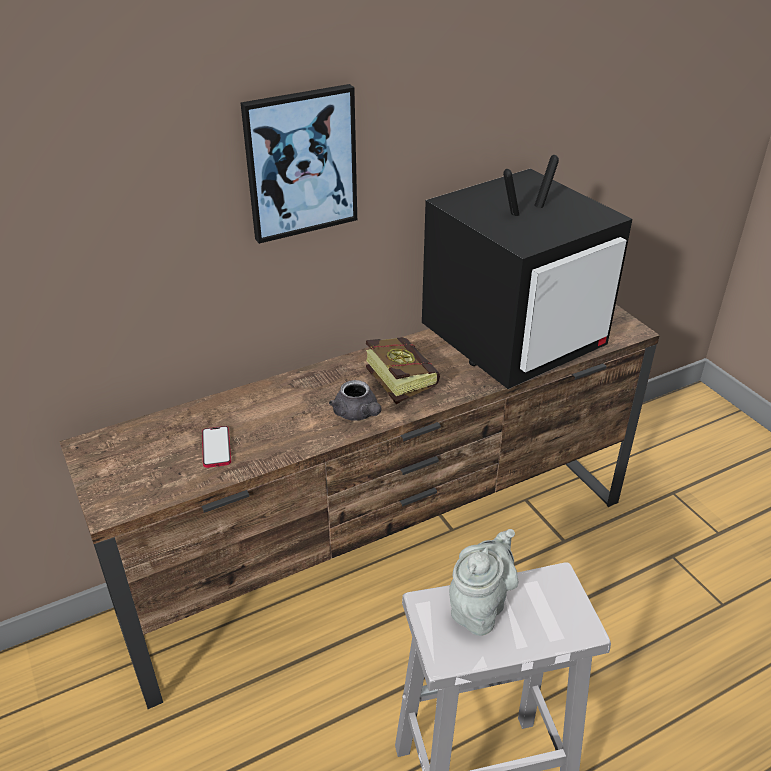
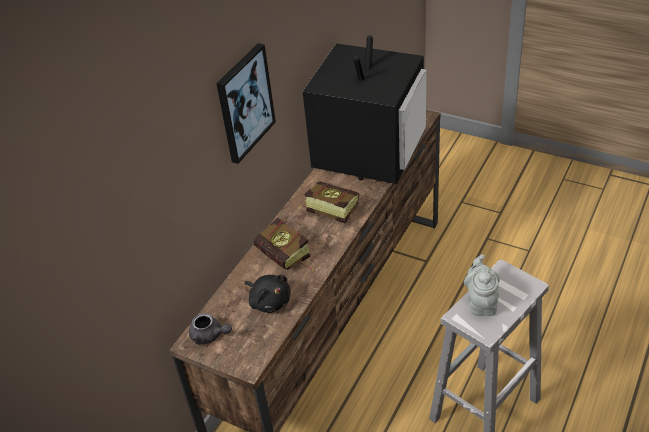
camera: 30 degrees left, 5 degrees up
(216, 448) = (269, 301): phone -> black plush toy
(288, 412) = (287, 260): none -> book
(358, 414) = (327, 240): grey teapot -> grey teapot (210, 336)

